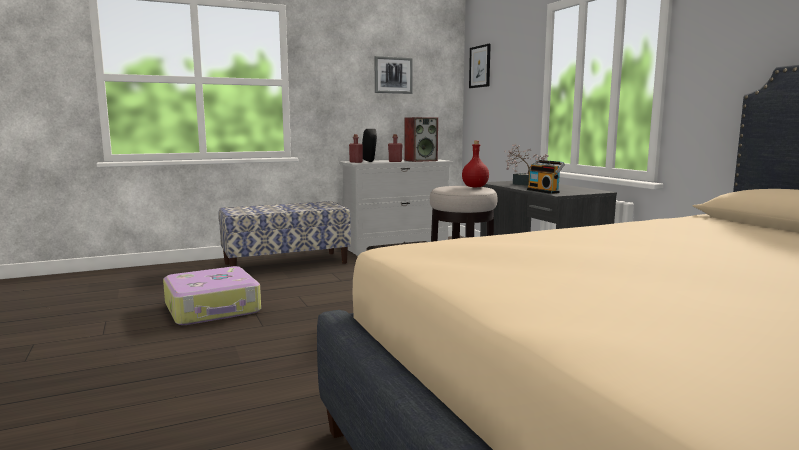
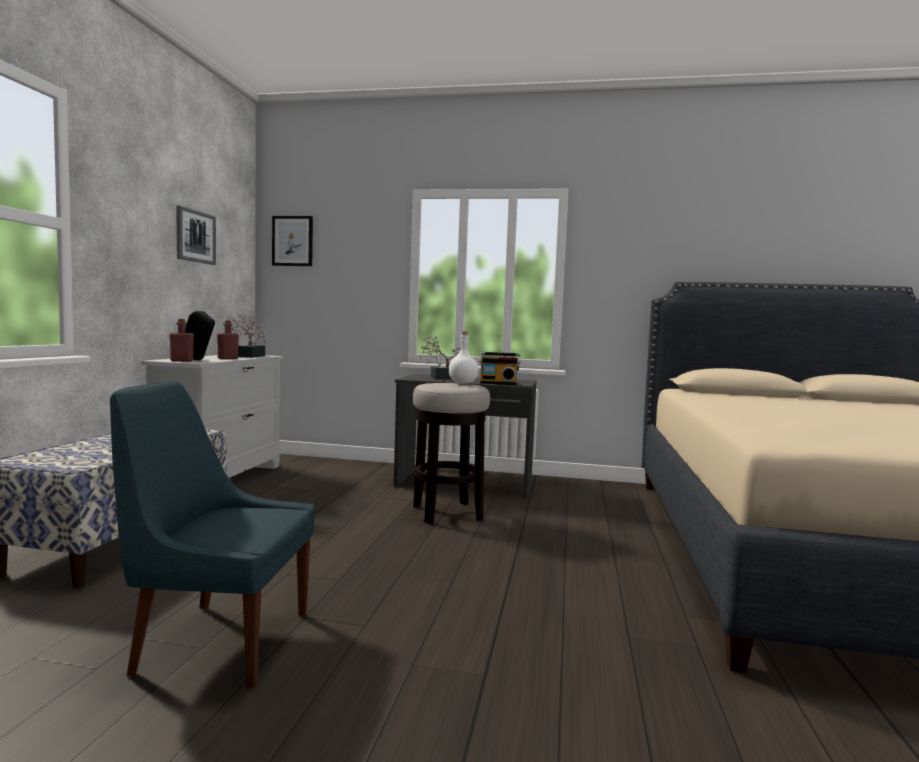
camera: 55 degrees left, 5 degrees down
(213, 308) = (218, 642): suitcase -> blue chair
(421, 160) = (247, 356): speaker -> potted plant
(475, 187) = (463, 383): red bottle -> white bottle

